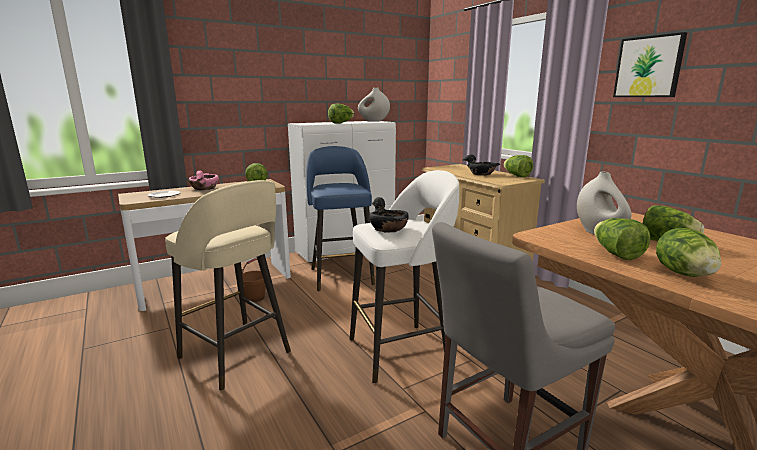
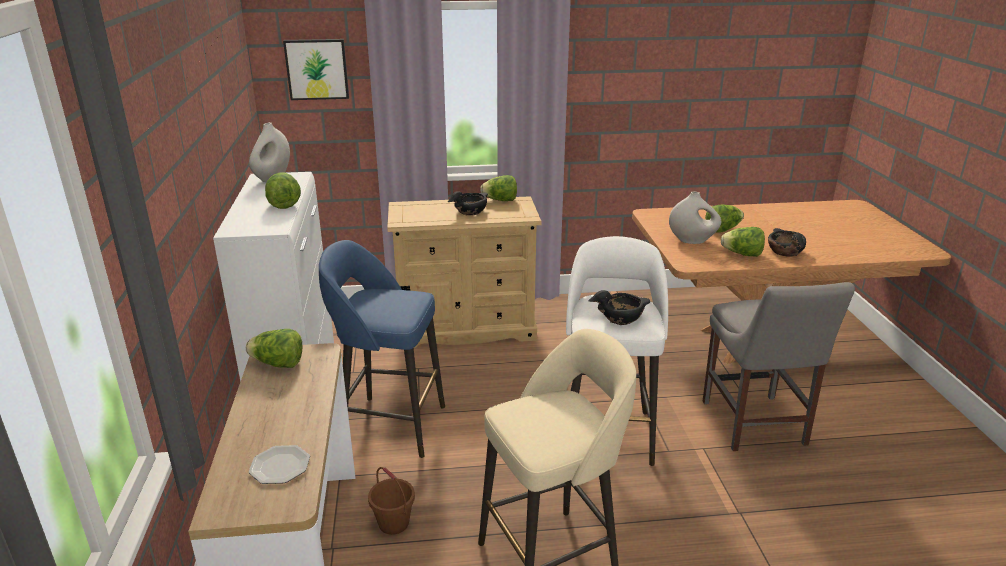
camera: 65 degrees left, 10 degrees up
(204, 188) = (261, 419): pink bowl -> none
(649, 67) = (606, 70): picture -> picture (317, 69)
(683, 274) = (784, 251): lettuce -> black bowl

